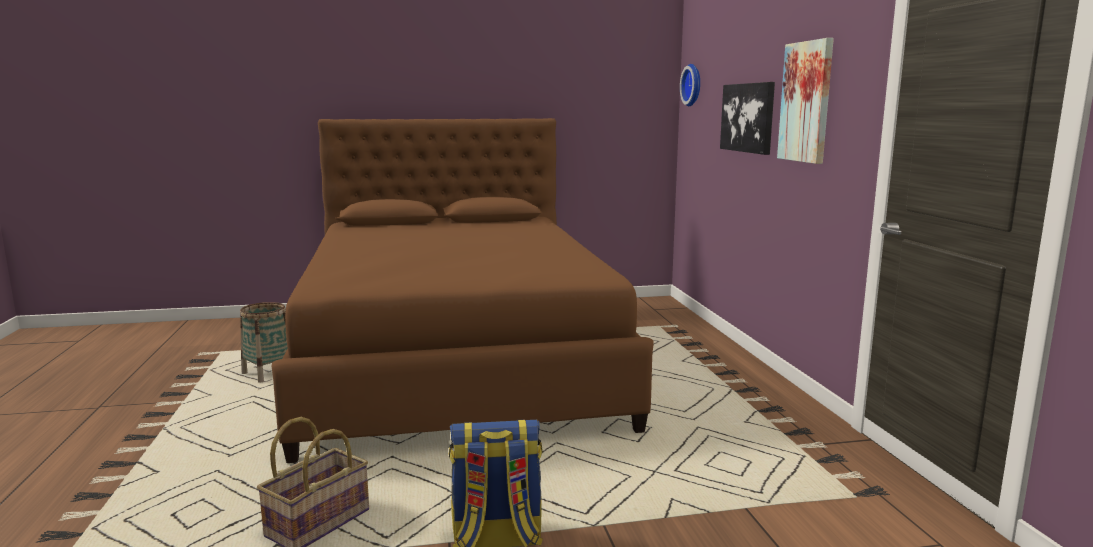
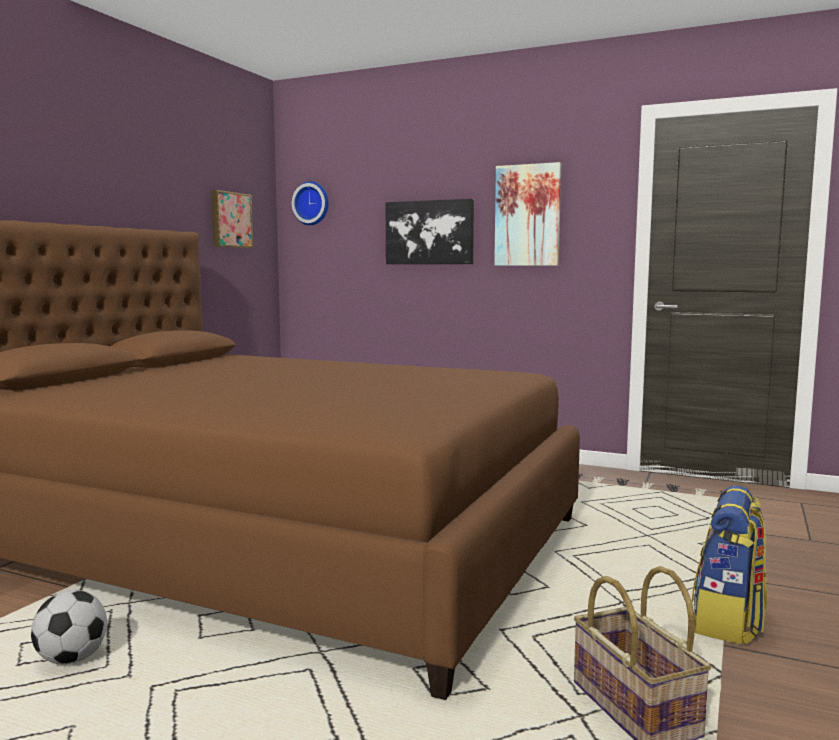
camera: 55 degrees left, 5 degrees down
(269, 373) = (71, 659): basket -> football
(612, 104) = (230, 220): none -> picture

